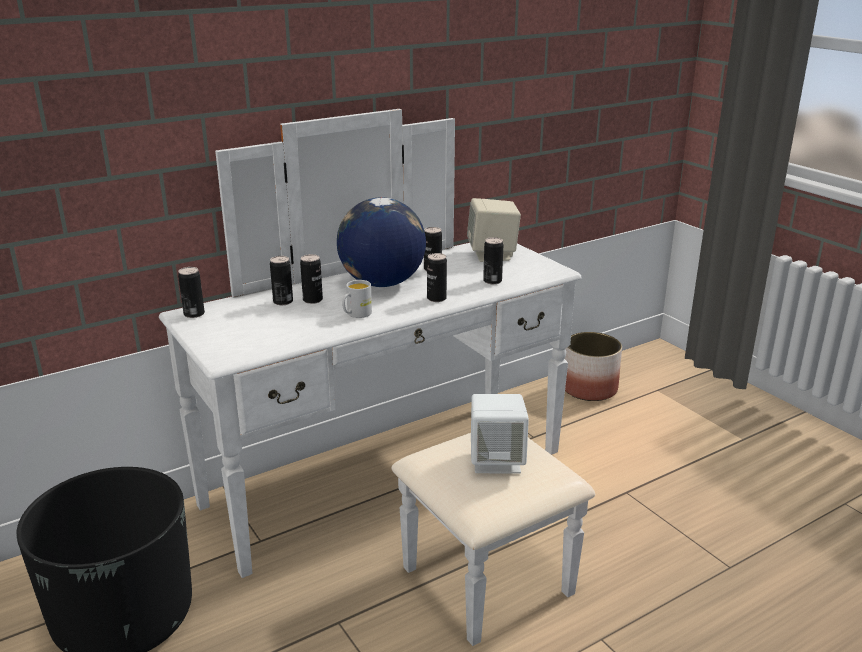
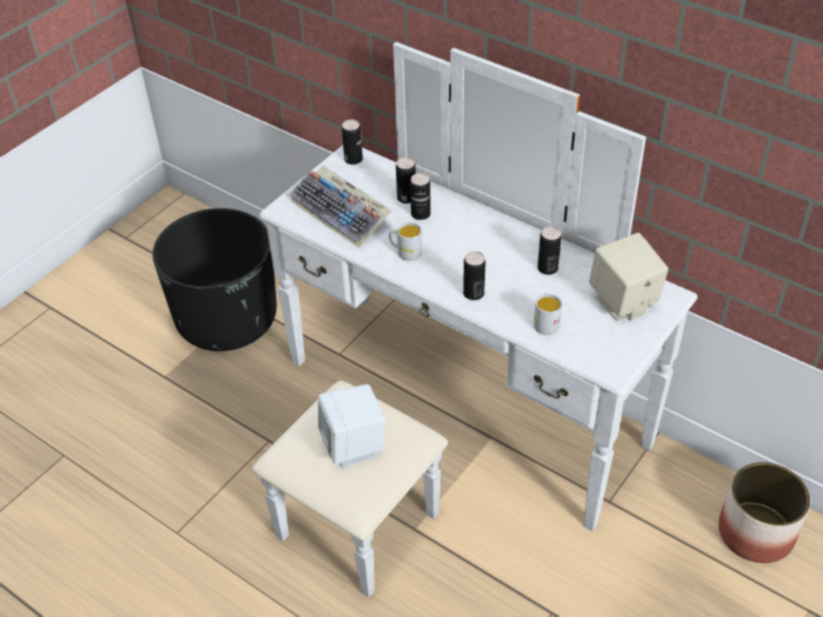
camera: 70 degrees right, 20 degrees up
(267, 332) = (341, 213): none -> keyboard
(381, 283) = (487, 244): globe -> none
(492, 281) = (546, 322): can -> white mug

